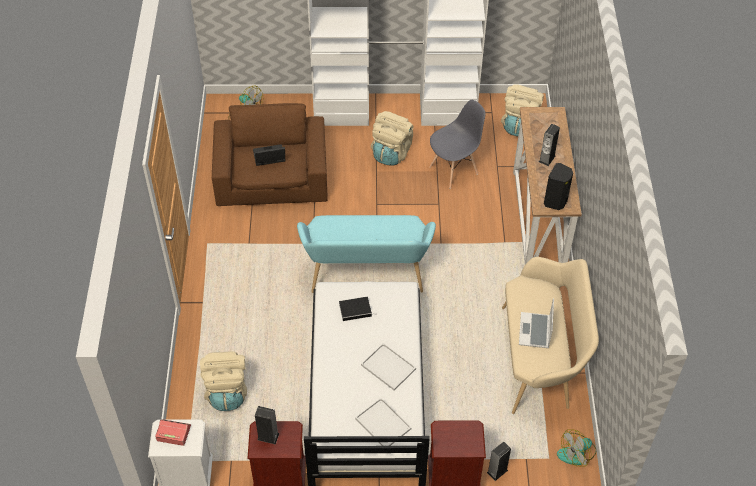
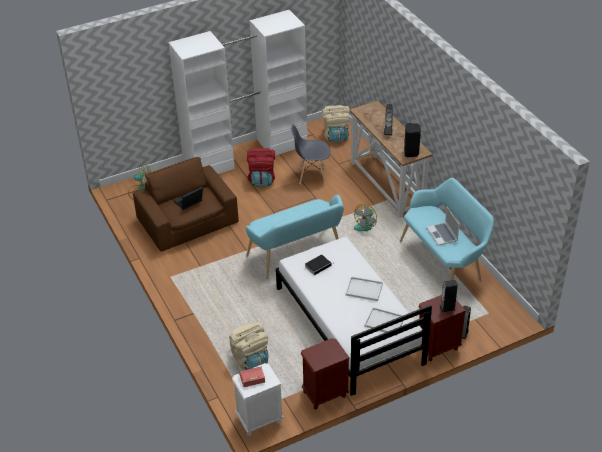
camera: 25 degrees left, 10 degrees down
(268, 436) = (318, 354): speaker -> speaker (447, 308)
(391, 152) = (262, 179): beige backpack -> red backpack
(454, 170) = (311, 175): grey chair -> grey chair turned 120 degrees counterclockwise
(540, 358) = (444, 261): beige bench -> turquoise bench
(577, 453) = (503, 303): fan -> fan (365, 224)

